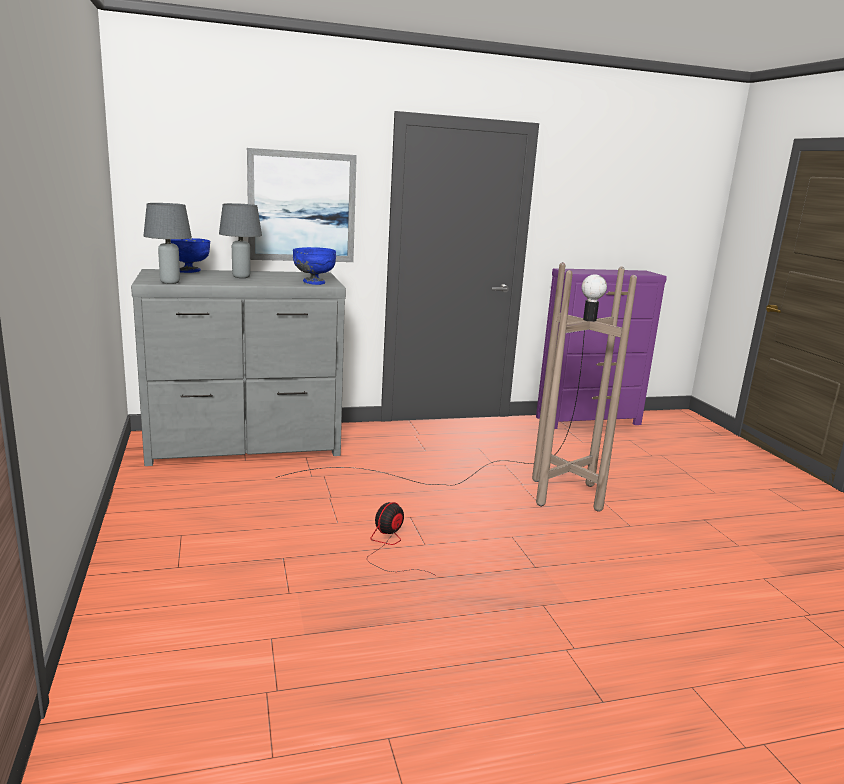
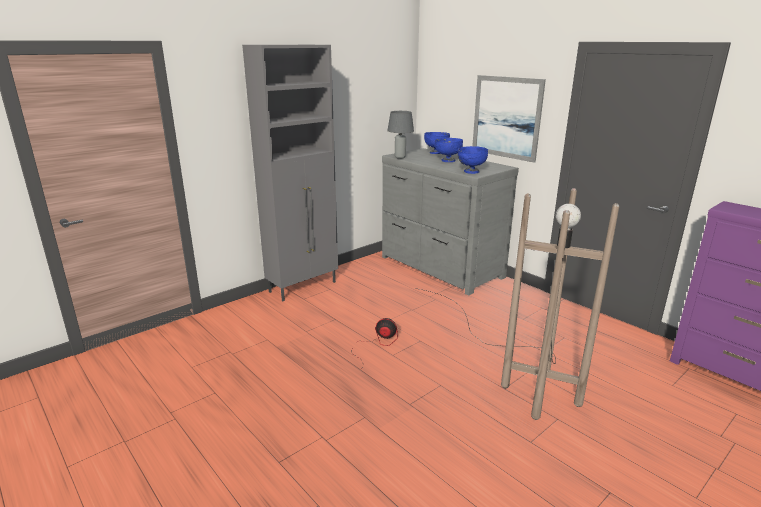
camera: 65 degrees right, 5 degrees up
(134, 555) = (304, 287): none -> grey cabinet
(241, 277) = (448, 160): grey table lamp -> blue bowl

